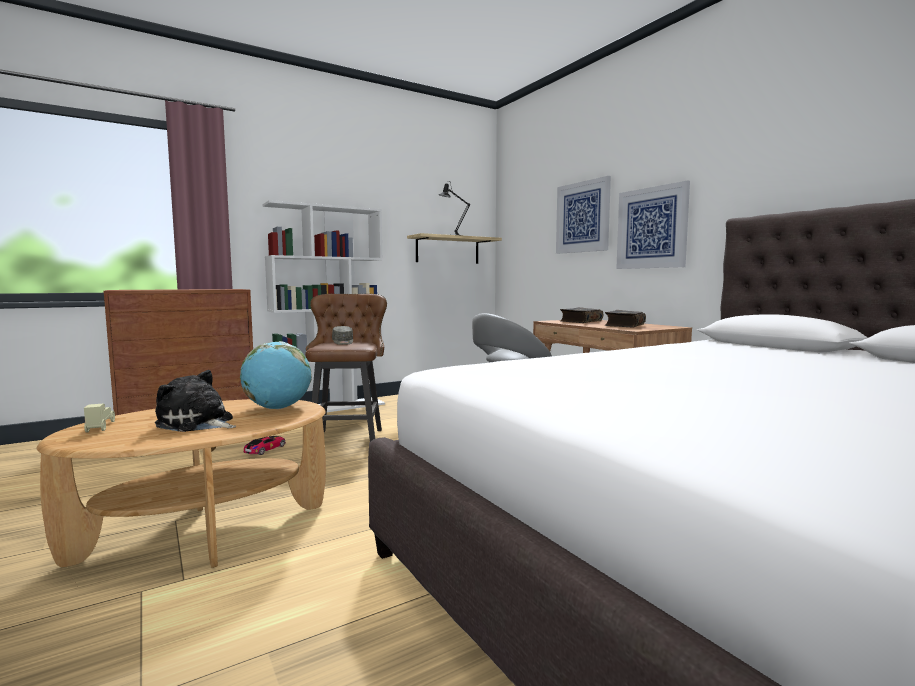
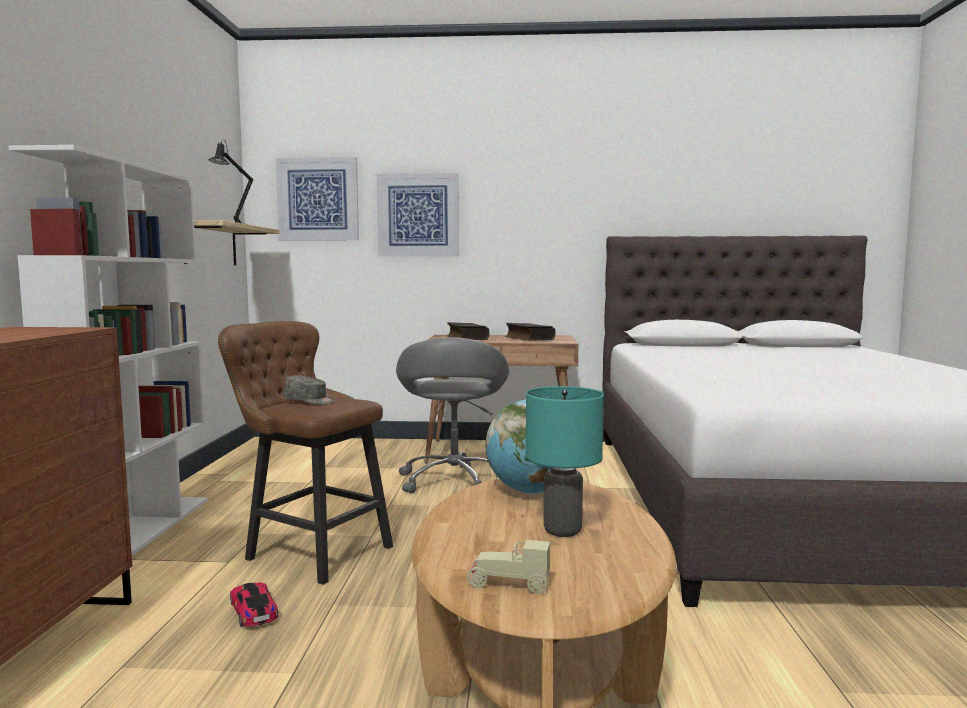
camera: 55 degrees left, 0 degrees up
(197, 423) = (565, 531): plush toy -> turquoise table lamp
(651, 228) = (515, 236): picture -> picture (318, 199)

